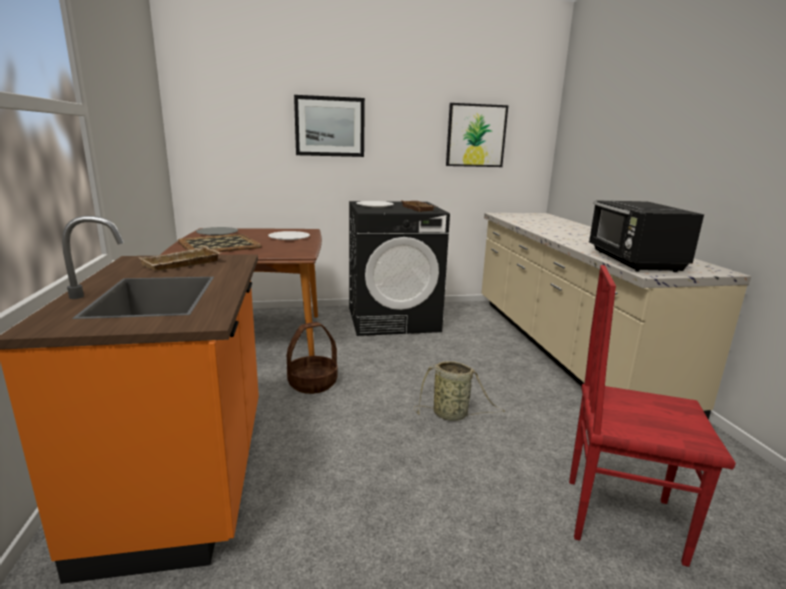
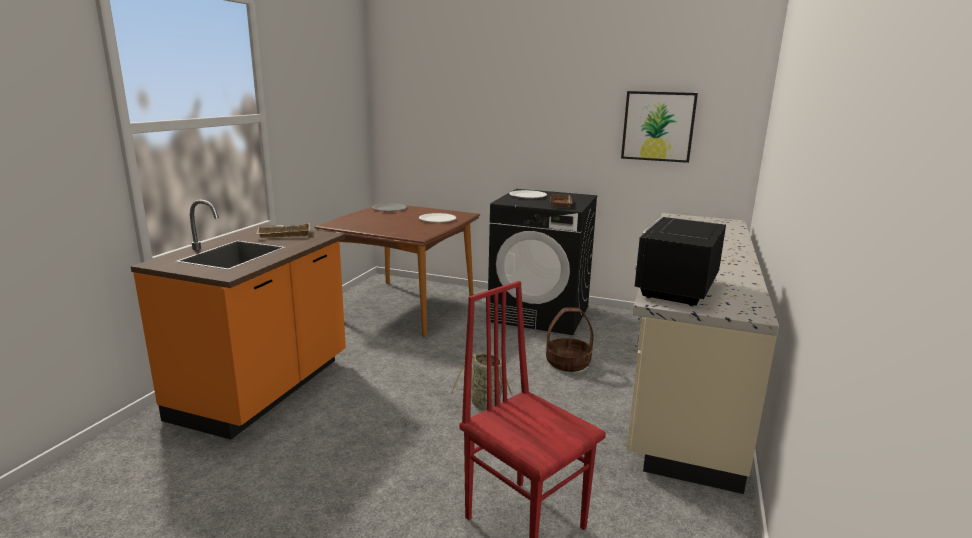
camera: 30 degrees right, 0 degrees up
(220, 244) = (372, 220): tray -> none
(312, 383) = (407, 351): basket -> basket (568, 363)
(329, 126) = (502, 115): picture -> none

